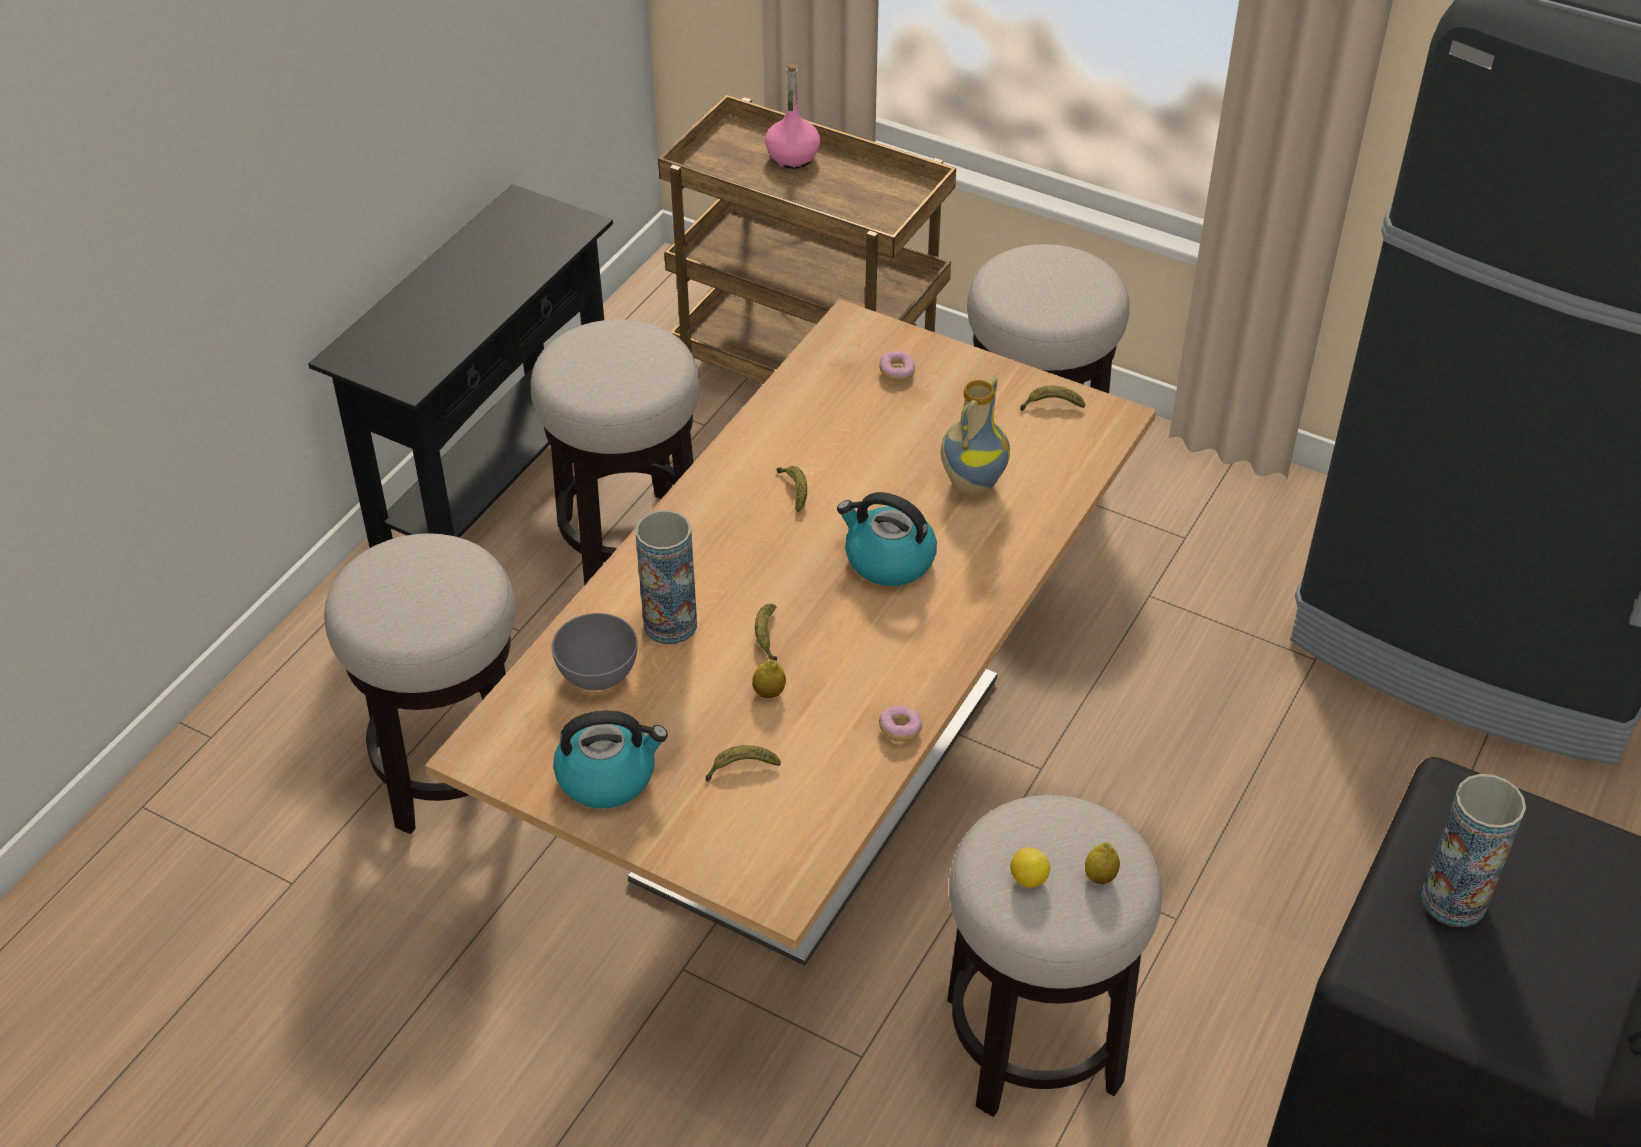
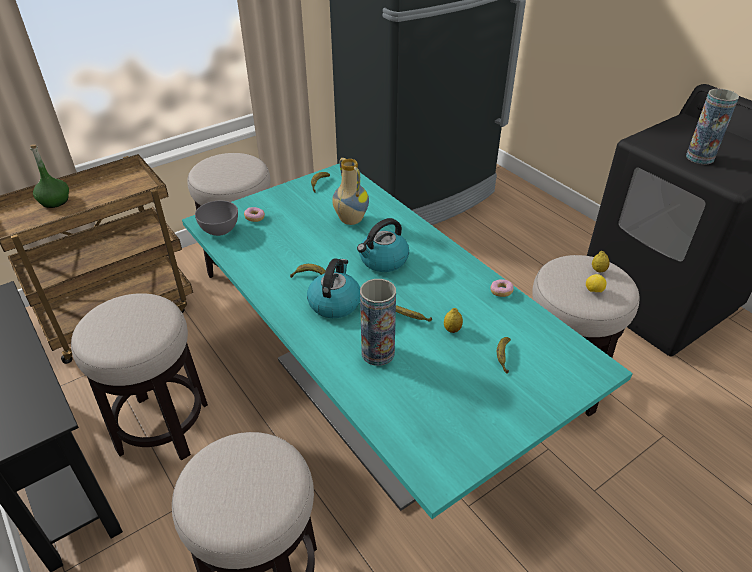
camera: 65 degrees left, 5 degrees down
(597, 674) = (399, 397): grey bowl -> grey bowl (219, 230)
(608, 776) = (484, 416): kettle -> kettle (334, 303)
(793, 157) = (55, 201): pink bottle -> green bottle
(820, 777) = (376, 403): beige dining table -> turquoise dining table

